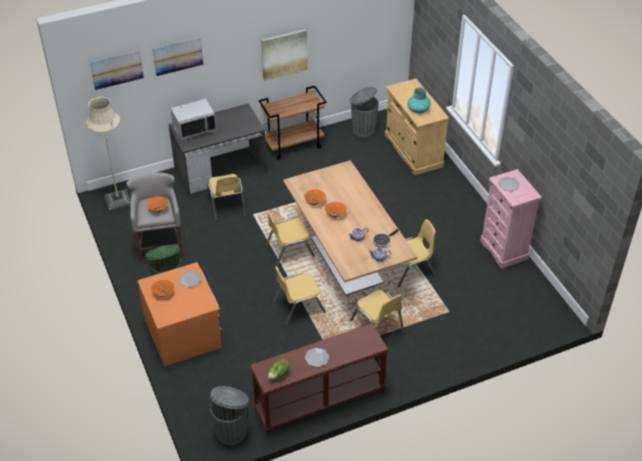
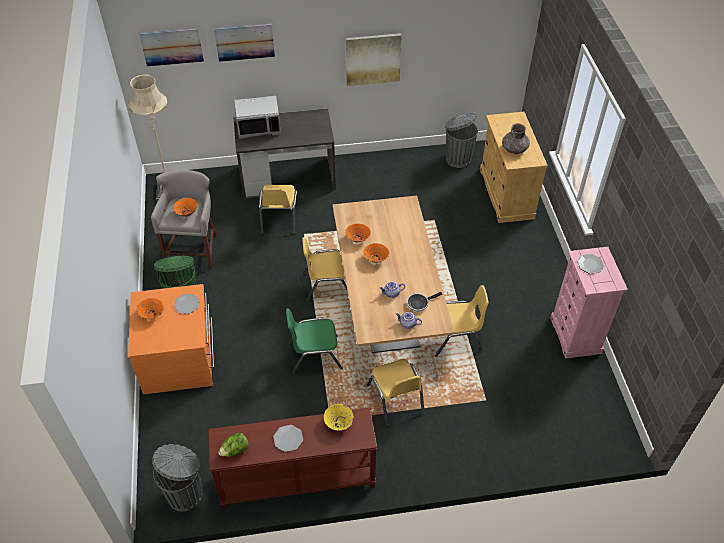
camera: 15 degrees right, 5 degrees up
(294, 145) = (376, 163): brown cart -> none
(298, 306) = (314, 355): yellow chair -> green chair
(352, 338) = (339, 423): none -> yellow bowl
(418, 109) = (514, 149): turquoise vase -> grey vase

